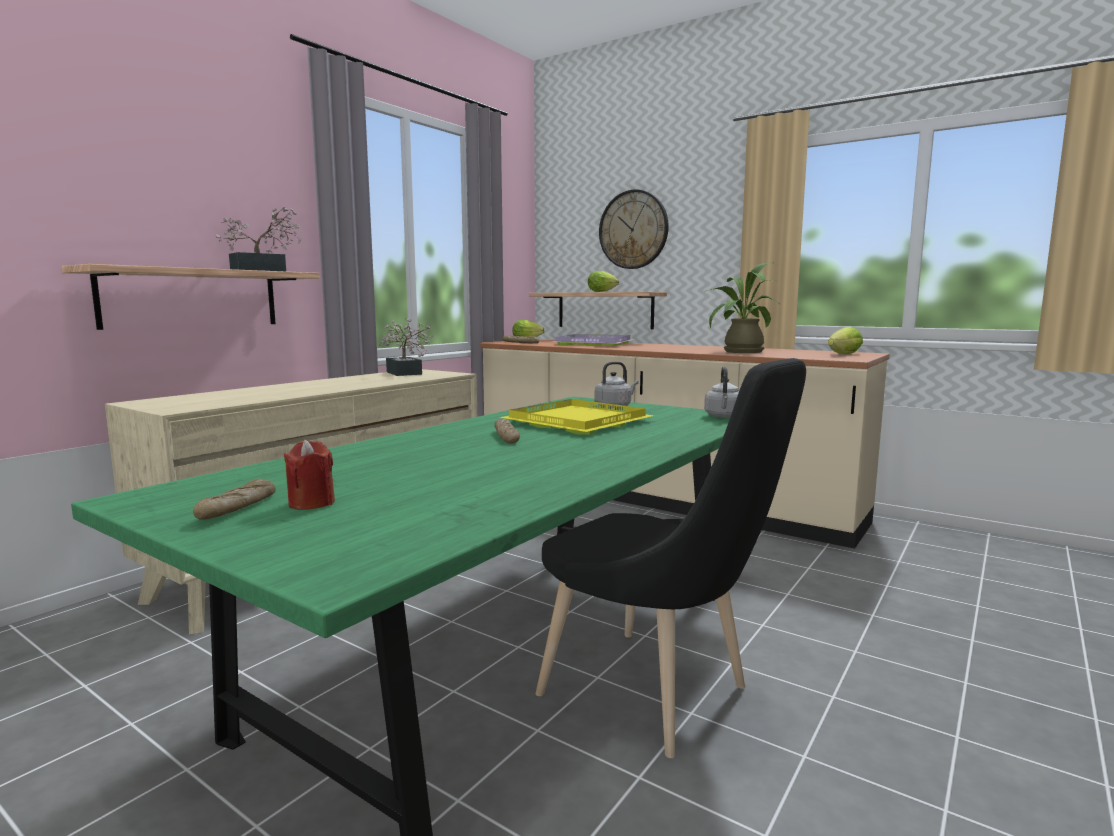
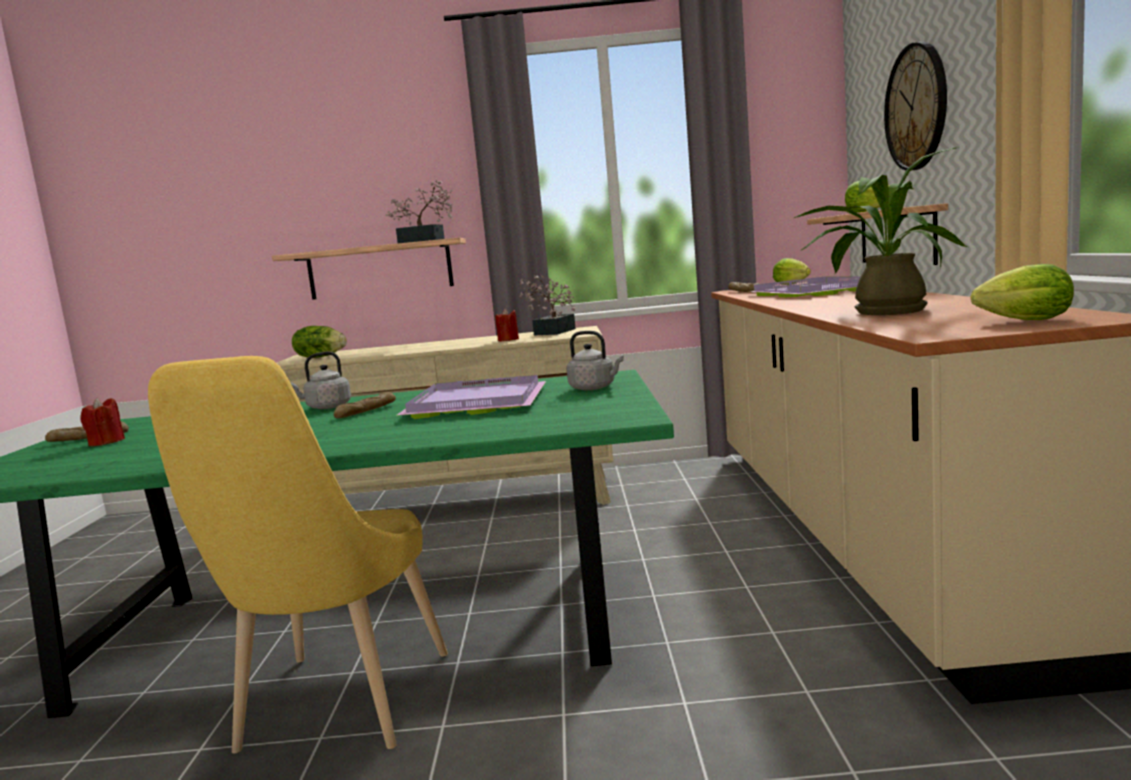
camera: 55 degrees right, 0 degrees up
(195, 402) = (320, 357): none -> lettuce
(392, 379) = (508, 340): none -> red candle
(577, 422) = (474, 403): yellow tray -> purple tray
(656, 696) = (338, 710): black chair -> yellow chair
(724, 416) = (615, 417): grey kettle -> grey kettle (326, 407)

